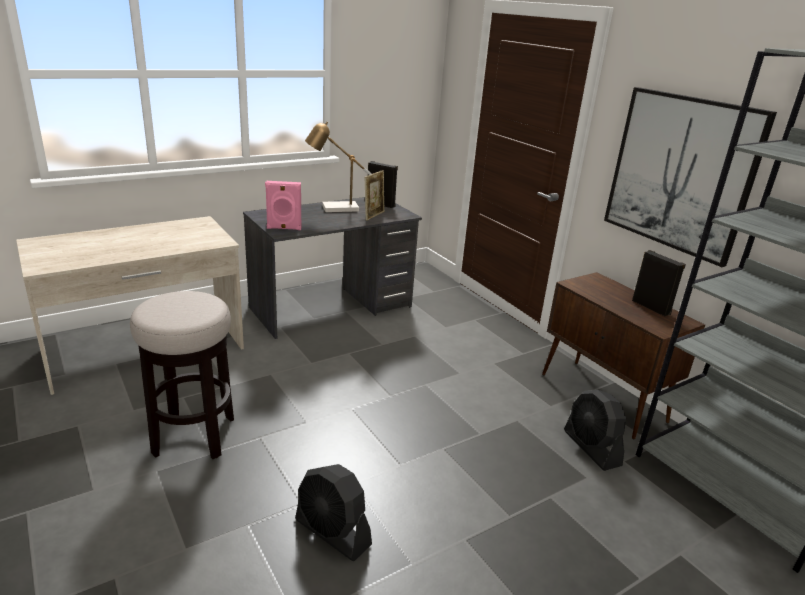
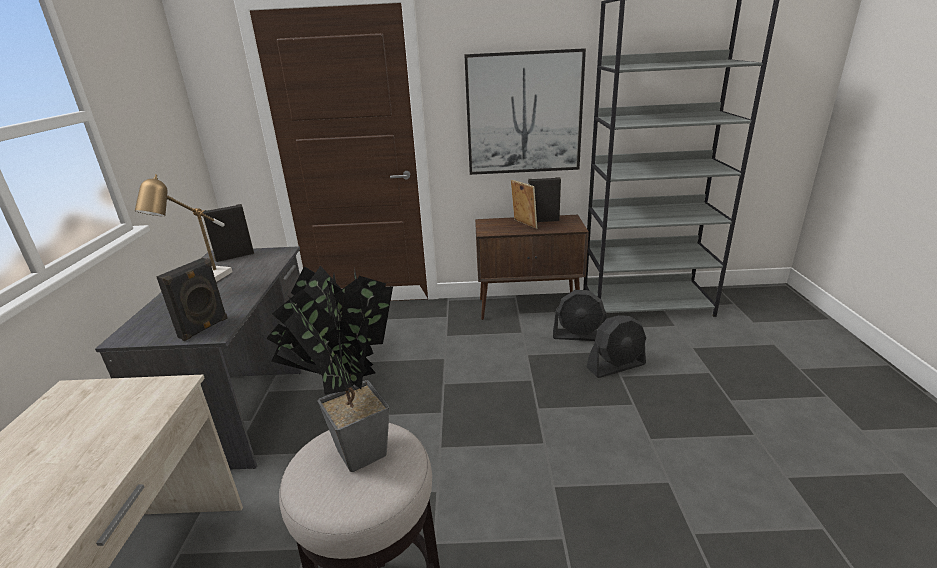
camera: 55 degrees left, 0 degrees up
(187, 303) = (352, 453): none -> potted plant
(284, 228) = (204, 328): pink speaker -> black speaker
(333, 532) = (613, 525): black fan -> black fan (616, 366)
(374, 215) = (257, 267): picture frame -> picture frame (523, 224)

